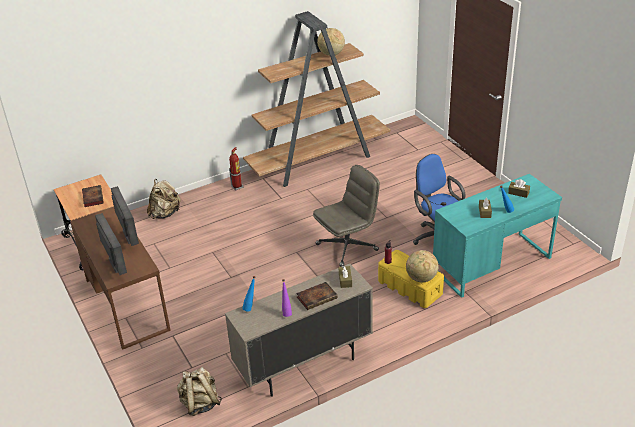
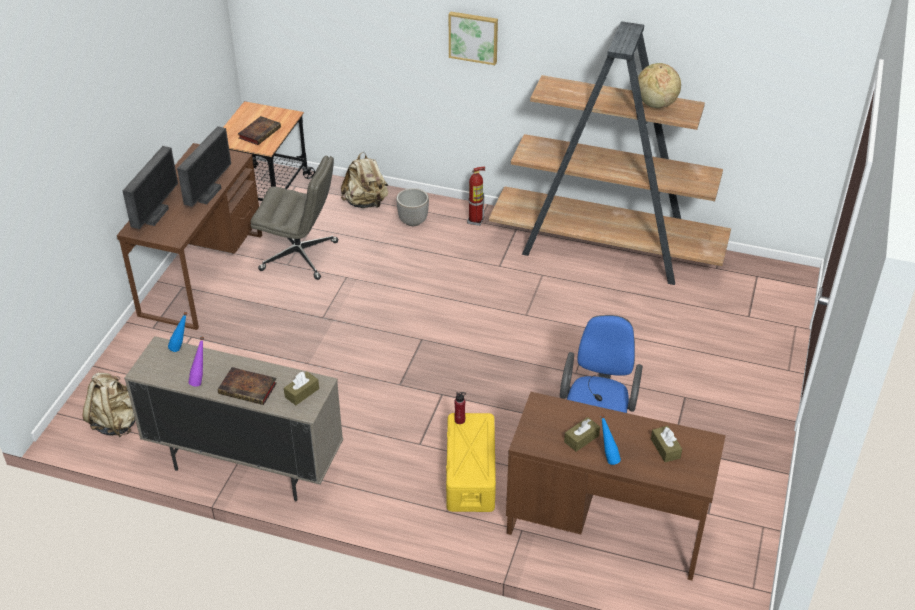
camera: 45 degrees right, 5 degrees up
(205, 206) = (413, 221): none -> planter
(206, 65) = (473, 37): none -> picture
(347, 247) = (480, 374): grey office chair -> grey office chair (300, 256)
(421, 278) = (462, 468): globe -> none
(491, 264) = (606, 525): turquoise desk -> brown desk

